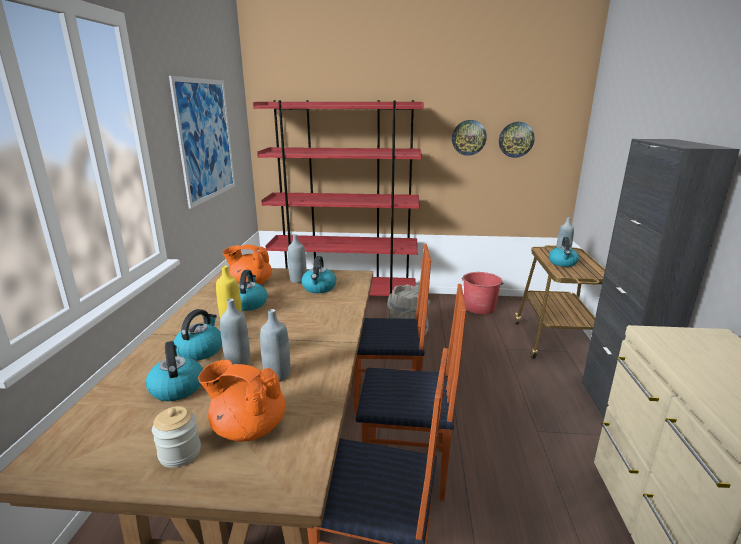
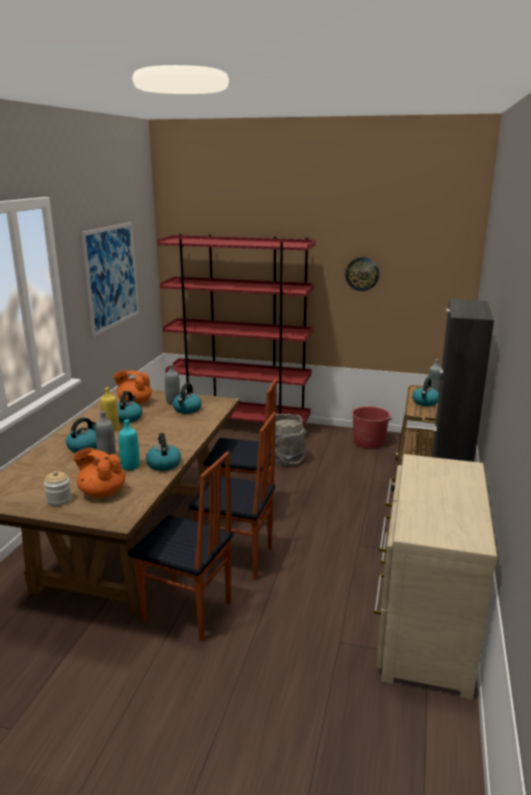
camera: 10 degrees right, 0 degrees up
(176, 387) = (64, 467): kettle -> kettle (163, 464)
(277, 375) = (130, 466): grey bottle -> turquoise bottle
(516, 139) = (408, 277): wall clock -> none

